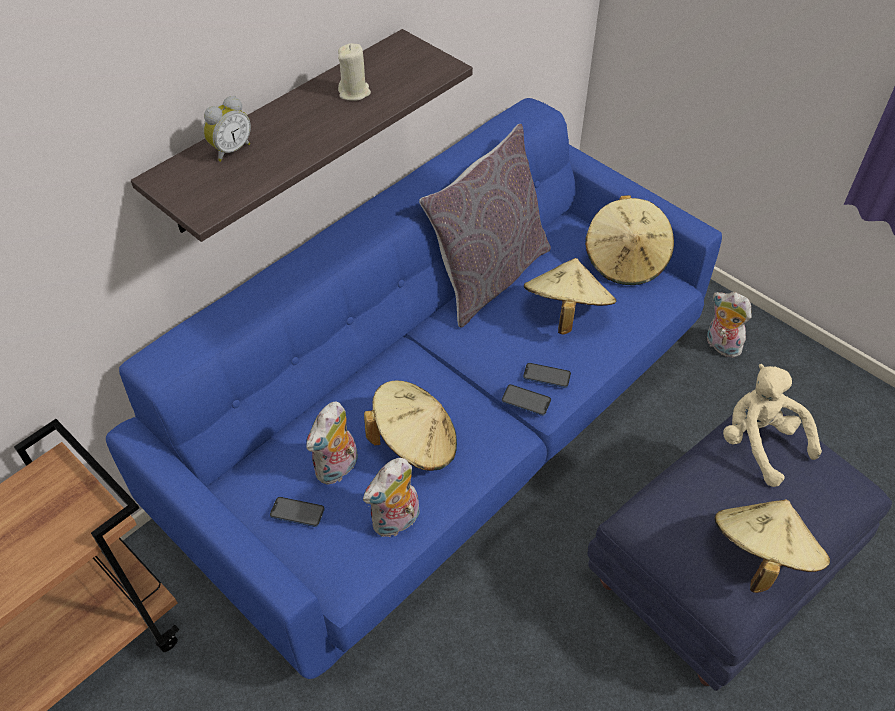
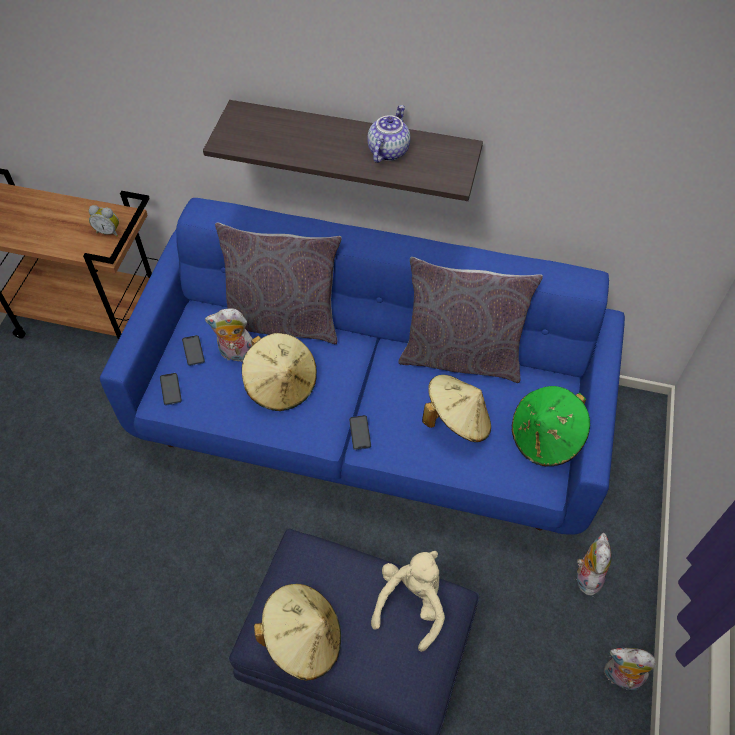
camera: 60 degrees right, 5 degrees up
(230, 150) = (285, 125): alarm clock -> alarm clock (109, 231)
(322, 403) = (283, 321): none -> grey pillow
(354, 92) = (387, 151): beige candle -> teapot
(396, 522) = (216, 405): plush toy -> plush toy (620, 677)
(546, 376) = (389, 435): phone -> phone (171, 389)
(626, 261) = (545, 438): beige hat -> green hat

